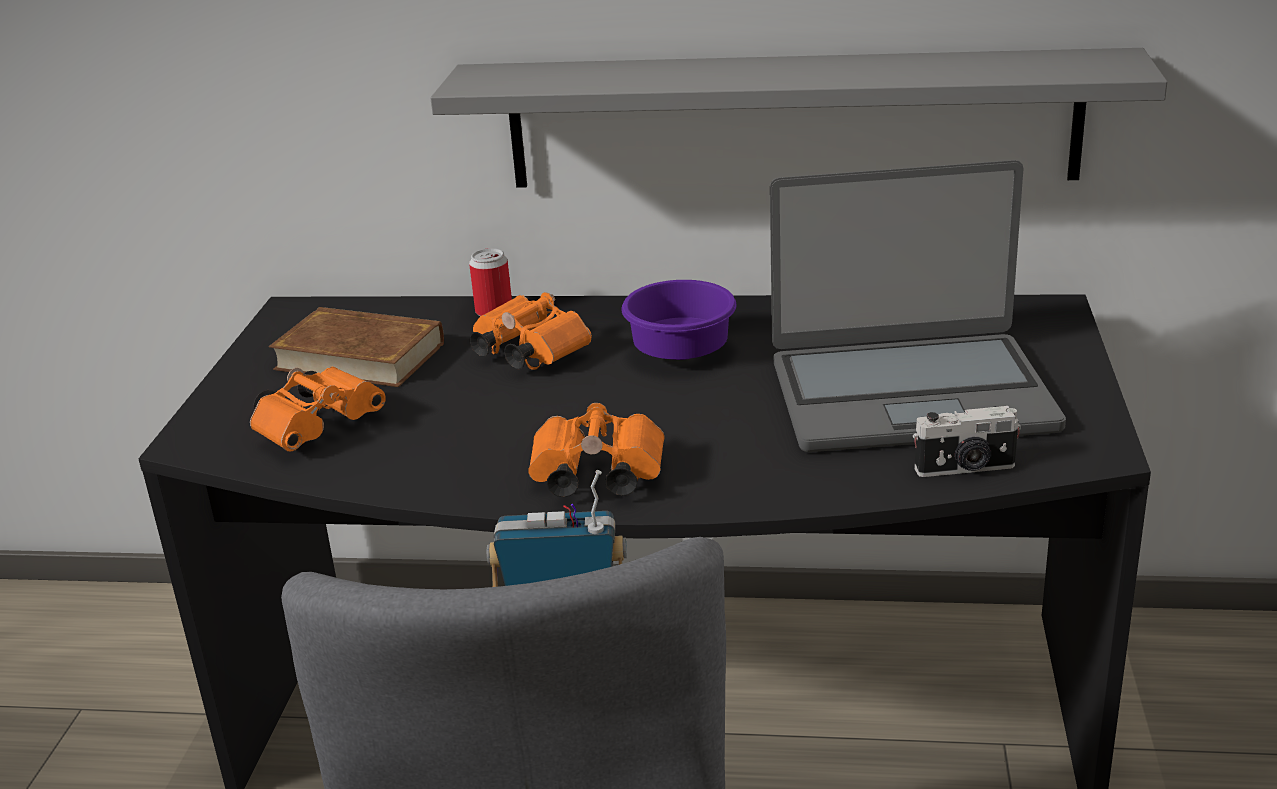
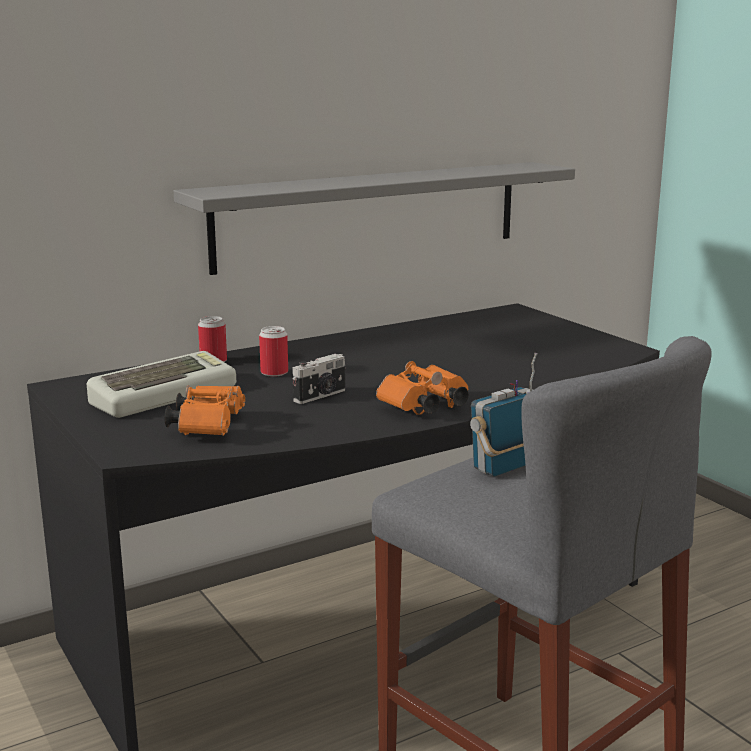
camera: 40 degrees left, 10 degrees down
(359, 356) = (164, 394): brown book -> keyboard
(526, 353) = (274, 373): orange binoculars -> can
(679, 354) = (366, 356): purple bowl -> none
(909, 394) = (512, 348): laptop -> none
(965, 469) = (588, 365): camera -> camera (321, 396)

